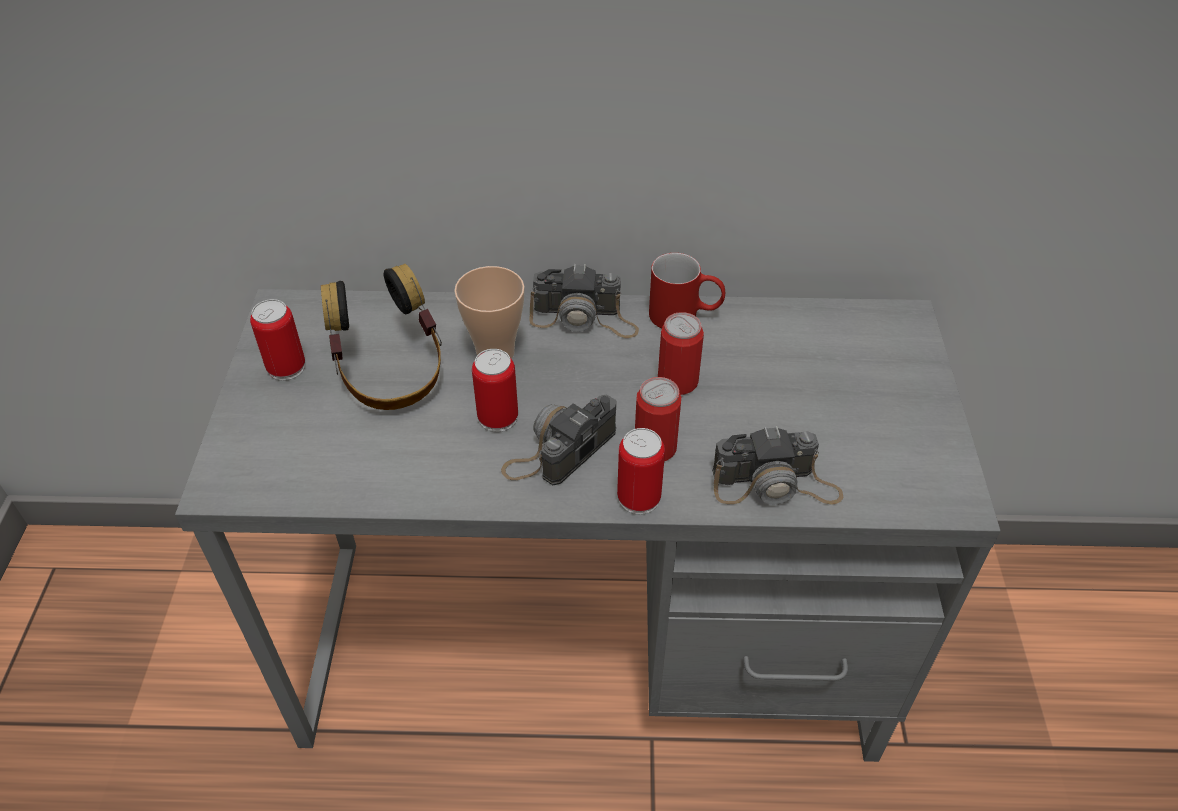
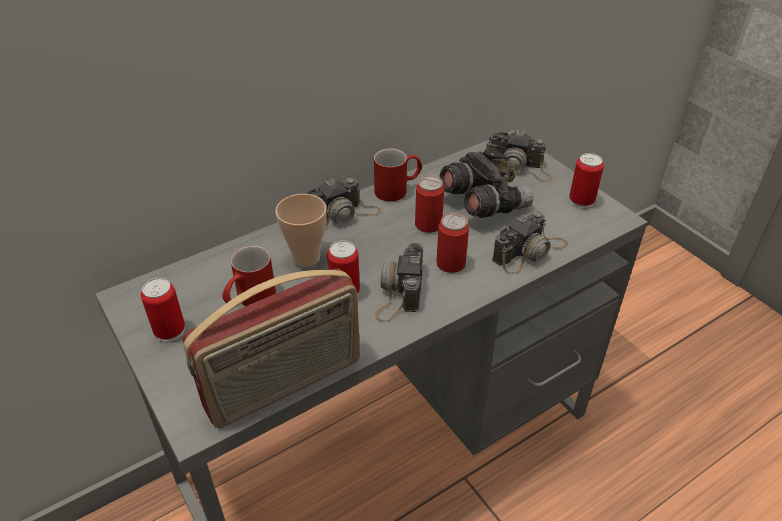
camera: 35 degrees left, 5 degrees down
(337, 493) = (285, 385): none -> radio
(391, 374) = (250, 300): headphones -> red mug
(639, 498) = (468, 294): can -> can (581, 201)
(778, 387) = (483, 204): none -> grey binoculars
(881, 357) = (518, 167): none -> camera

